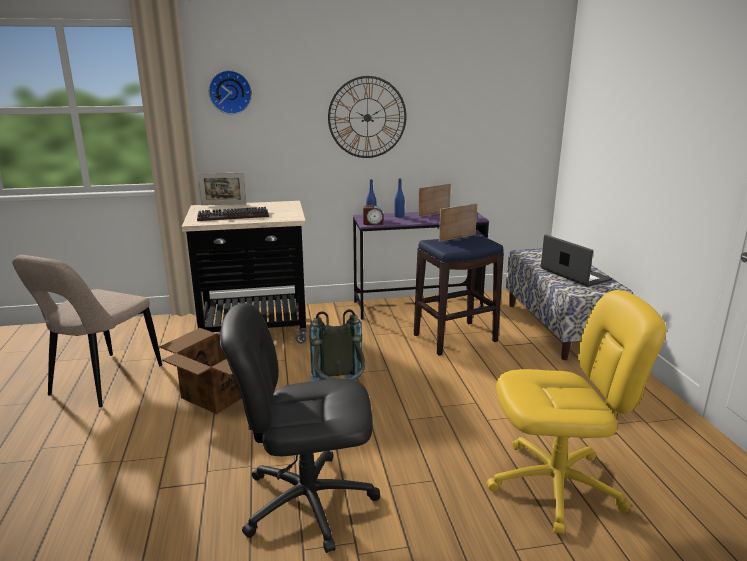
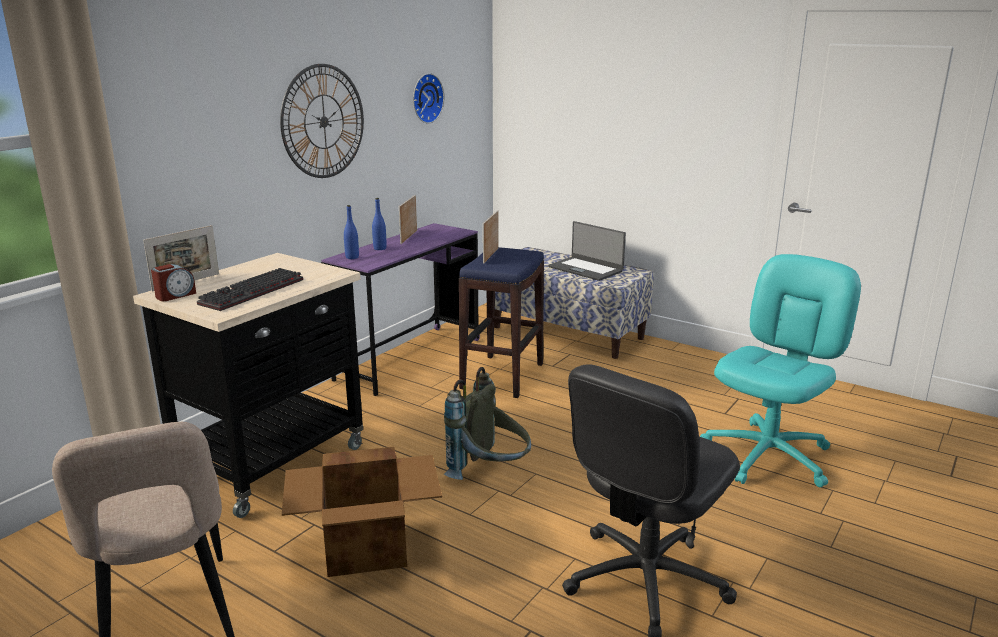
camera: 45 degrees left, 0 degrees up
(230, 92) = (151, 100): wall clock -> wall clock (425, 98)
(373, 223) = (371, 263): alarm clock -> alarm clock (175, 295)
(555, 485) = (768, 455): yellow office chair -> turquoise office chair
(574, 275) = (586, 269): laptop -> laptop turned 150 degrees counterclockwise

